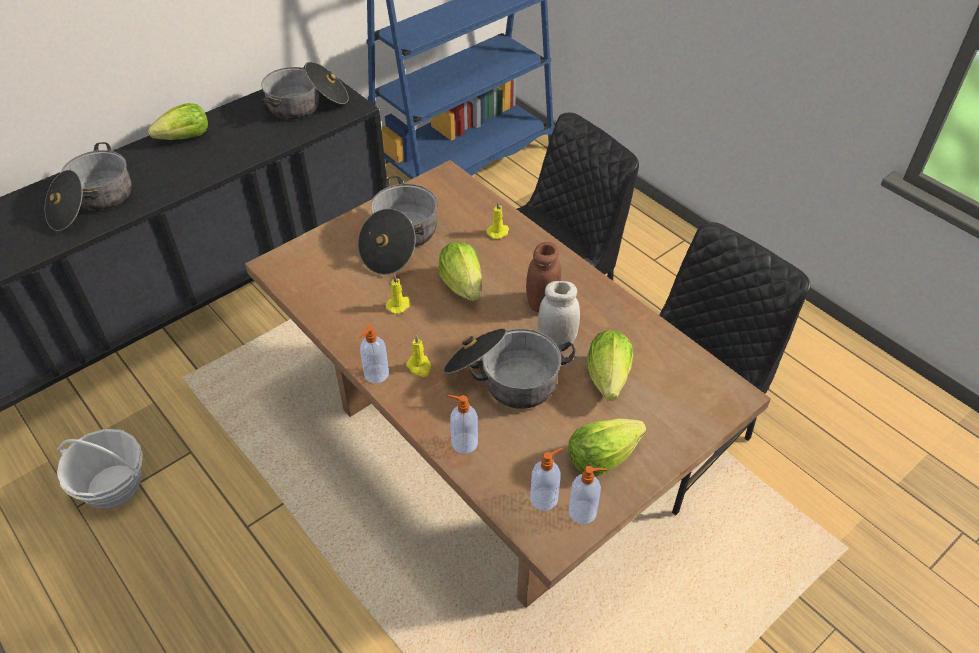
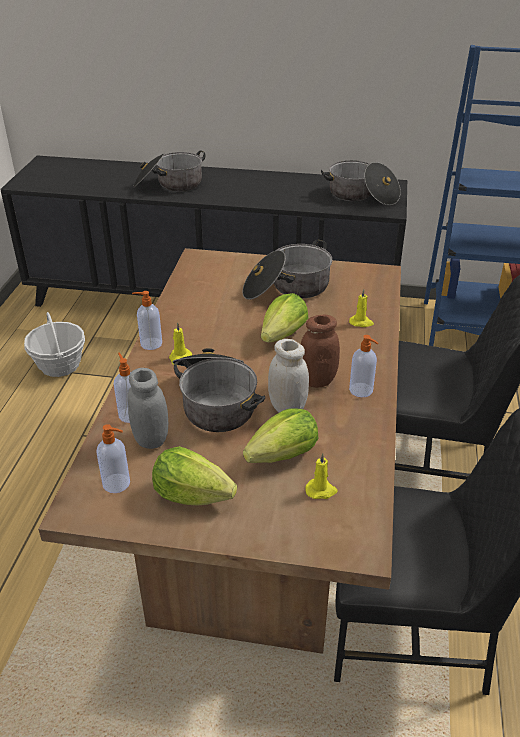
camera: 50 degrees right, 10 degrees down
(186, 138) = (264, 179): lettuce -> none
(399, 305) = (226, 319): yellow candle -> yellow candle (321, 490)
(510, 446) = (151, 439): none -> grey jar
(583, 512) = (123, 513): soap dispenser -> soap dispenser (361, 390)

